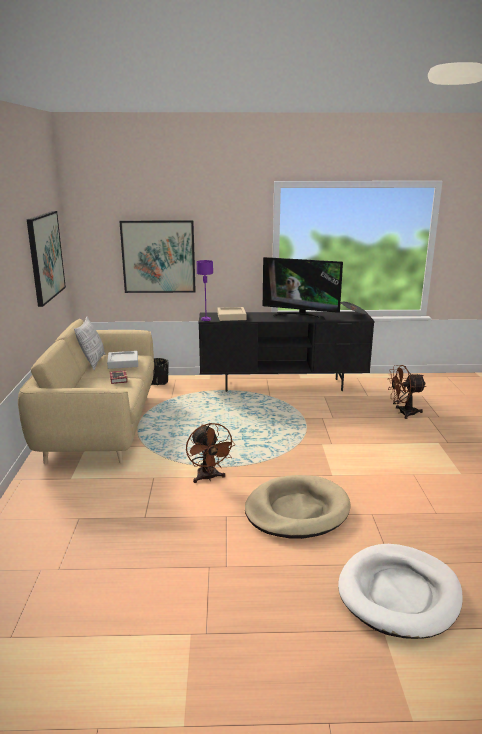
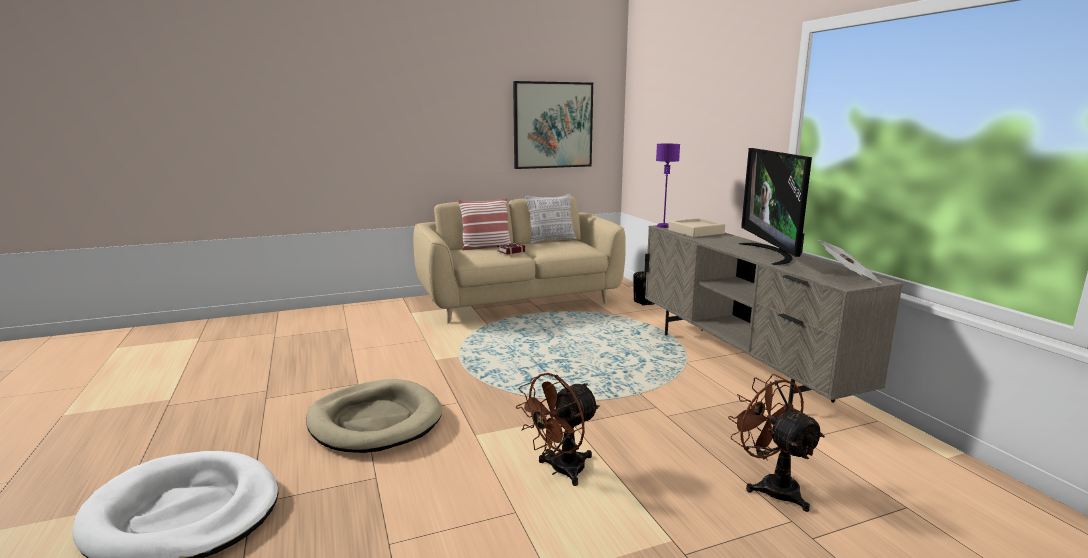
camera: 70 degrees right, 5 degrees down
(84, 386) = (486, 247): none -> pillow
(123, 363) = (557, 246): grey tray -> none
(158, 256) = (679, 143): picture -> none
(208, 478) = (434, 363): brown fan -> brown fan (560, 471)
(283, 385) = (739, 365): black tv stand -> beige tv stand

